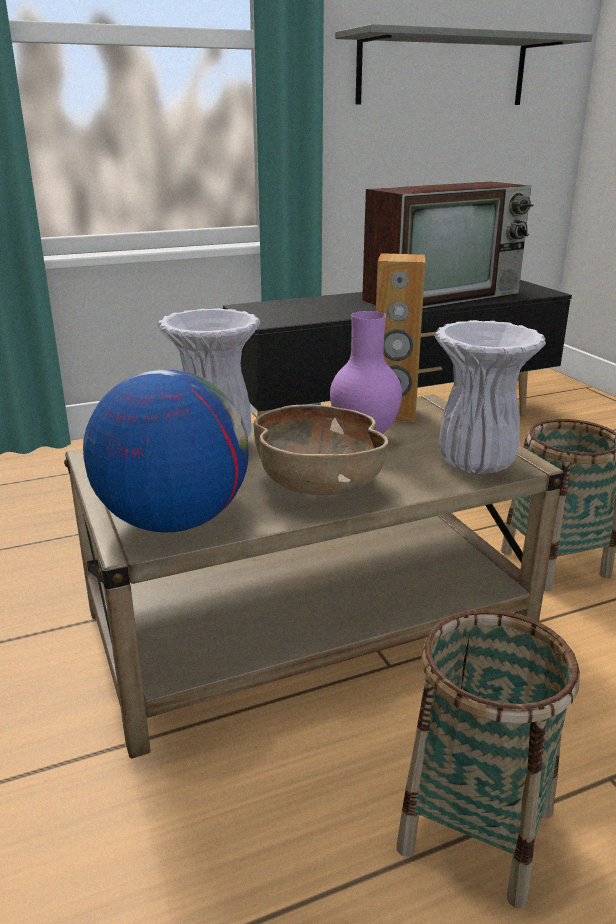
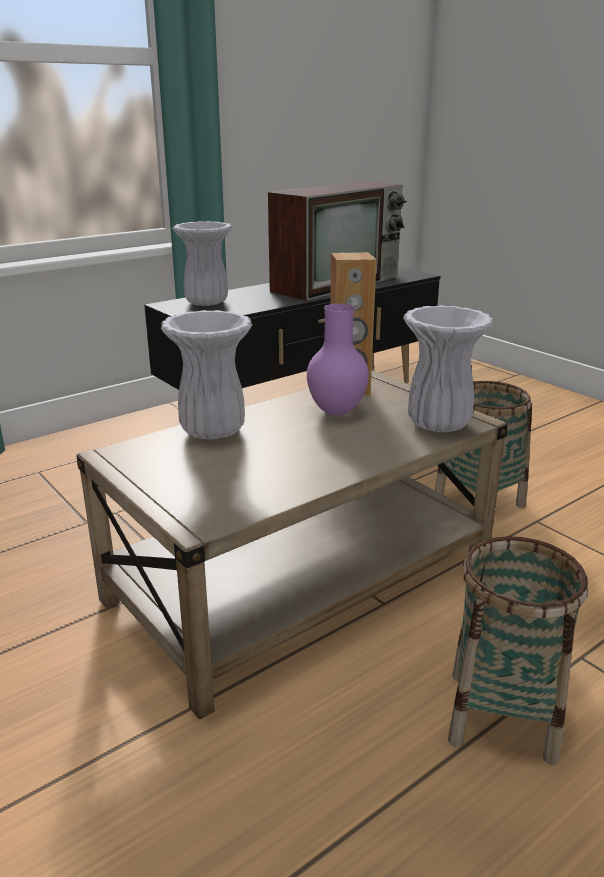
camera: 15 degrees left, 0 degrees up
(173, 521) = (219, 502): globe -> none
(287, 308) = (206, 303): none -> white vase
(318, 486) = (323, 457): brown bowl -> none
(442, 70) = (313, 84): grey shelf -> none

